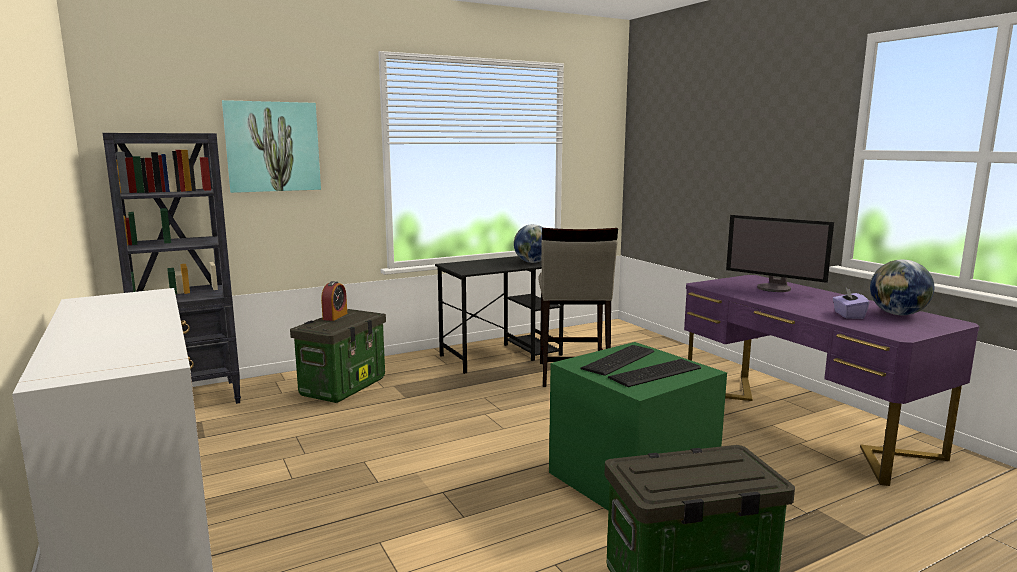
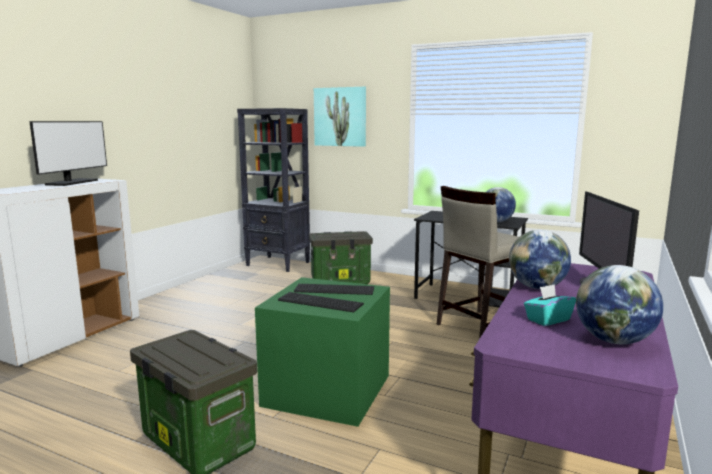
camera: 55 degrees right, 0 degrees up
(108, 312) = (72, 182): none -> monitor
(335, 316) = (343, 232): alarm clock -> none
(767, 300) = (537, 287): none -> globe
(848, 315) = (547, 320): purple tissue box -> turquoise tissue box

